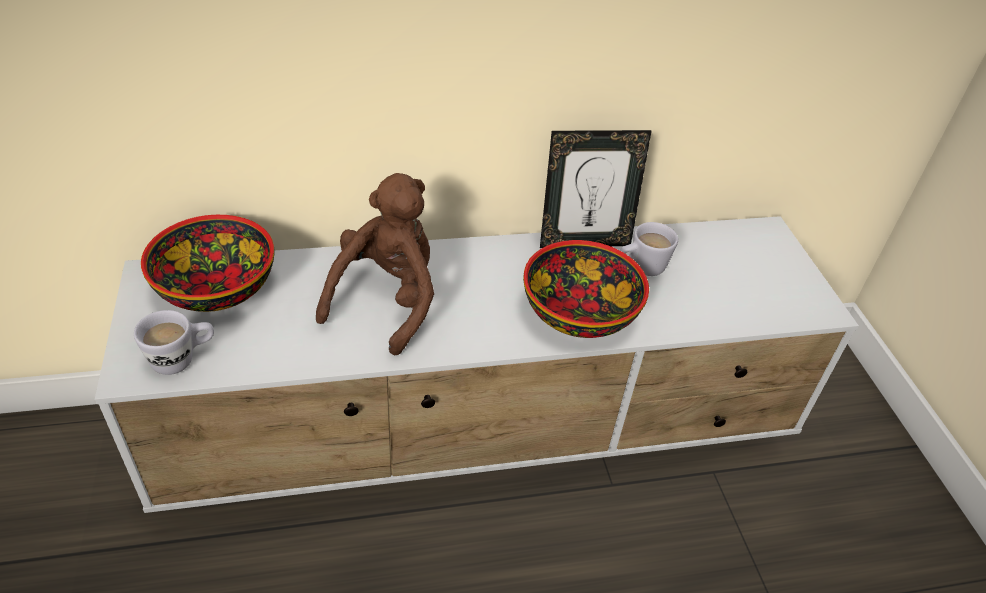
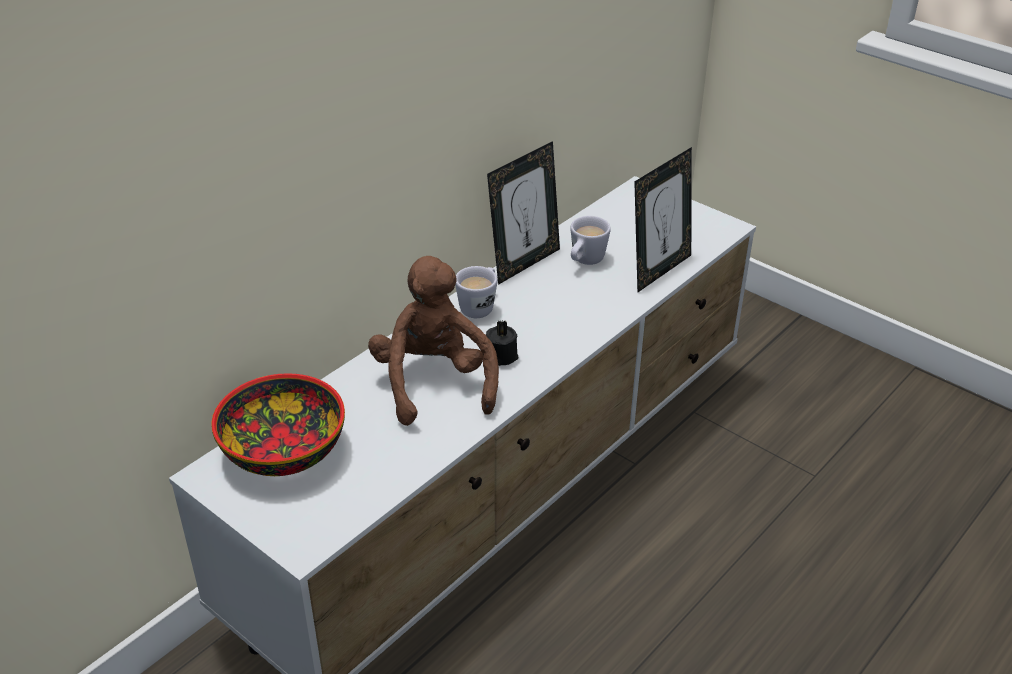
camera: 35 degrees left, 5 degrees down
(182, 359) = (331, 512): white mug -> white mug (480, 306)
(466, 310) = (500, 356): none -> black candle
(579, 311) = (578, 313): bowl -> none
(703, 314) = (659, 270): none -> picture frame

